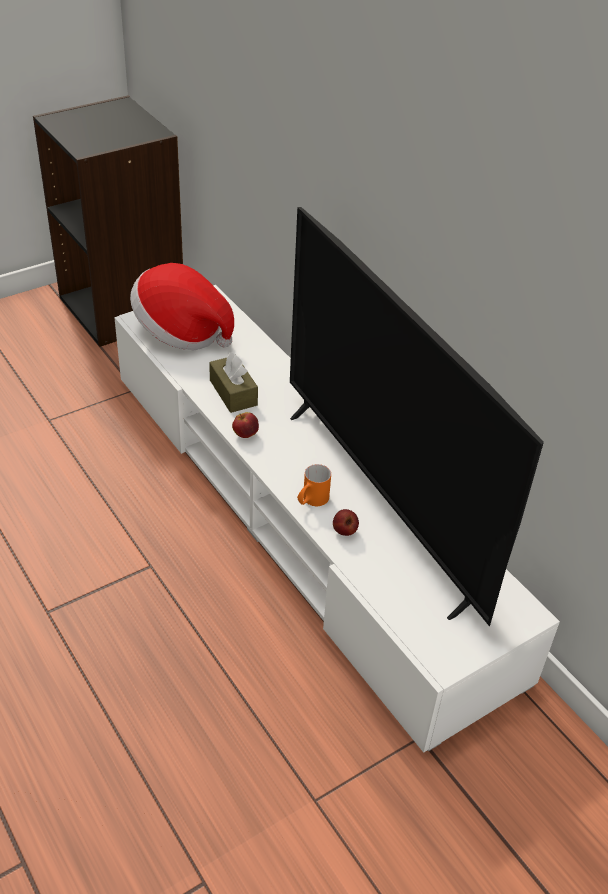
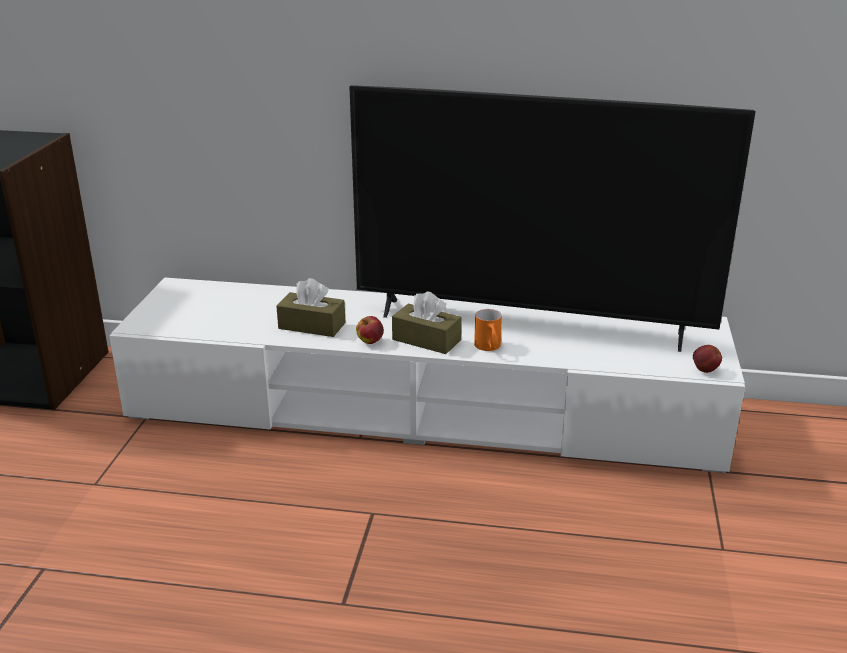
camera: 45 degrees left, 15 degrees down
(181, 332) = (193, 315): hat -> none
(283, 461) = (426, 340): none -> brown tissue box
(344, 531) = (540, 349): apple -> apple (704, 370)

